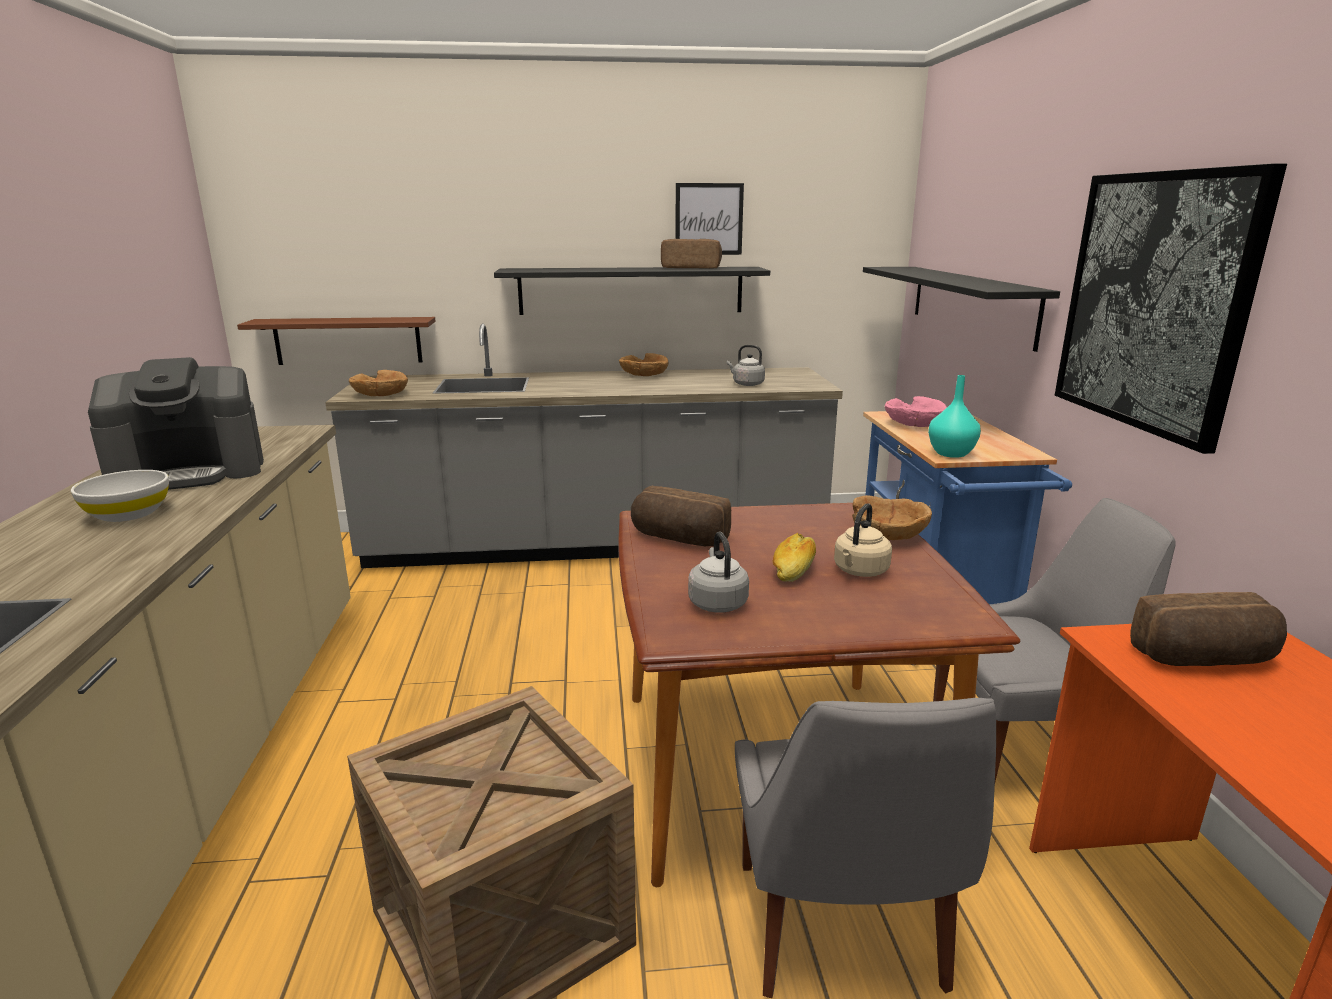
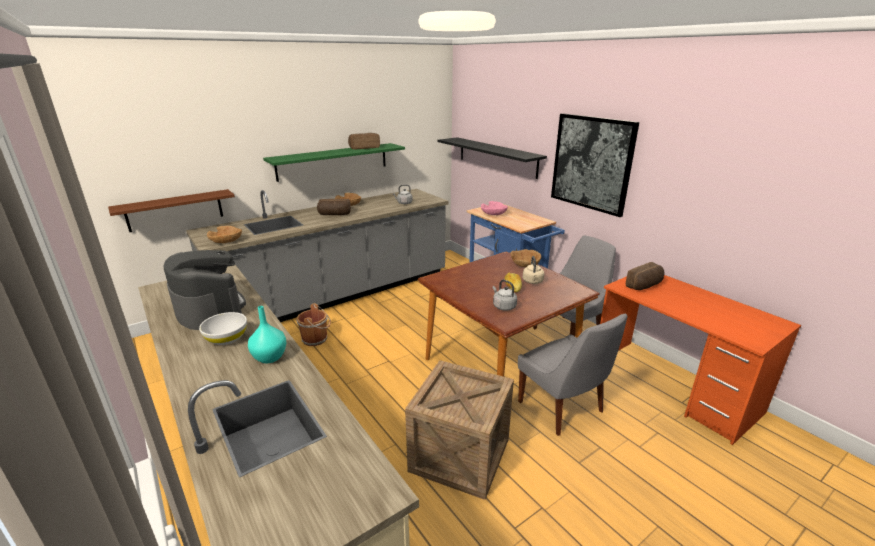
camera: 30 degrees left, 5 degrees up
(190, 472) = (210, 309): coffee machine -> coffee machine turned 75 degrees counterclockwise
(488, 605) = (316, 339): none -> brown bucket
(631, 290) = (333, 161): black shelf -> green shelf
(678, 539) = (457, 285): bread -> bread (334, 214)
(709, 219) = (367, 121): picture -> none
(950, 454) = (521, 226): turquoise vase -> turquoise vase (269, 358)

